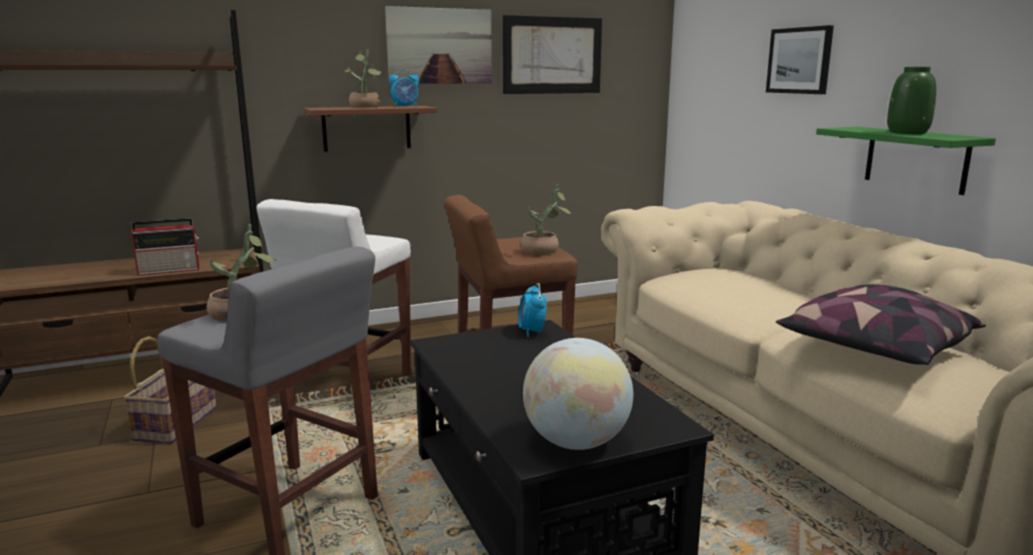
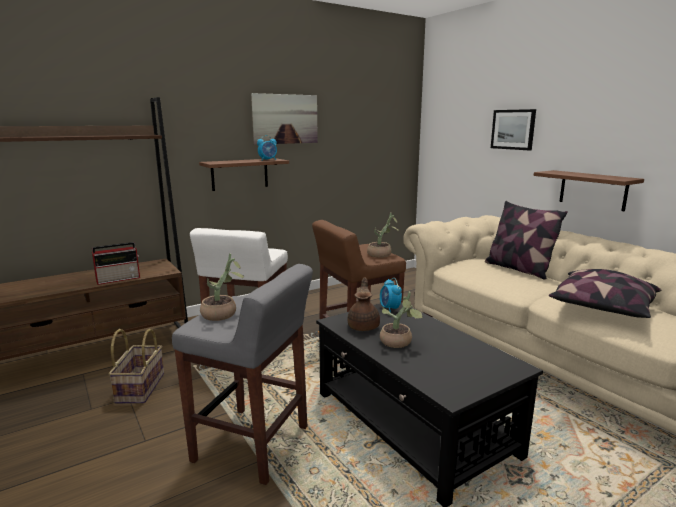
camera: 10 degrees left, 0 degrees up
(365, 107) = (242, 161): potted plant -> potted plant (398, 343)
(474, 352) = (364, 326): none -> brown teapot
(552, 55) = (353, 124): picture -> none
(576, 442) = (468, 383): globe -> none
(774, 286) = (518, 269): none -> pillow
(906, 133) = (591, 175): green vase -> none
(915, 159) = (592, 190): green shelf -> brown shelf

